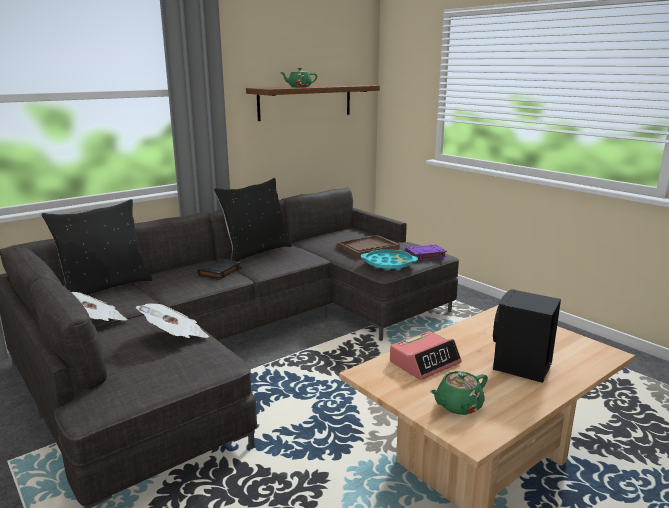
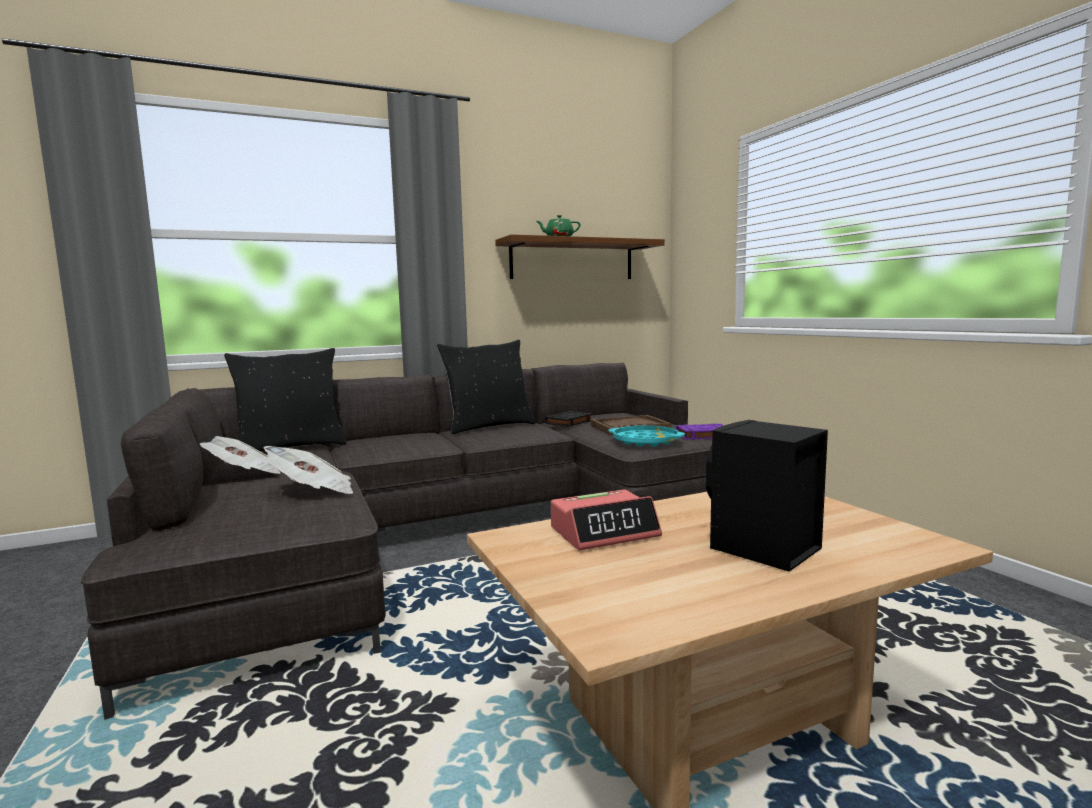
camera: 15 degrees right, 10 degrees down
(220, 272) = (428, 440): black book -> black book (569, 422)
(458, 405) = (615, 587): green teapot -> none

